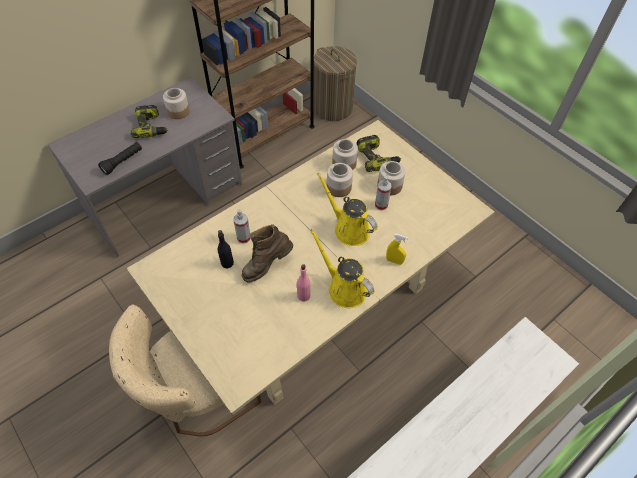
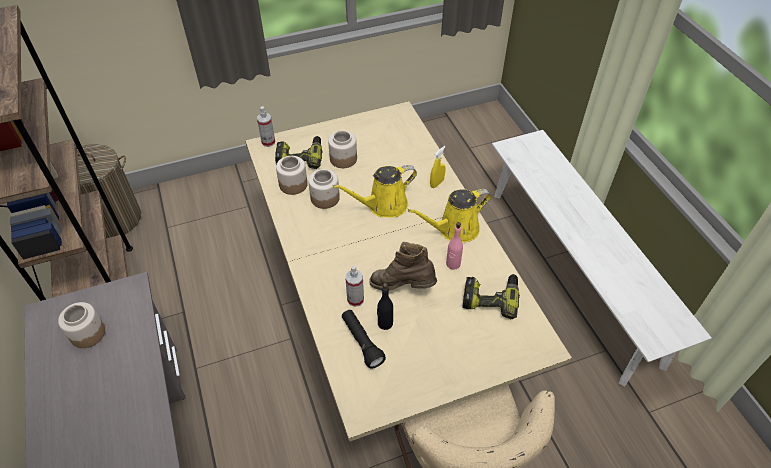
camera: 70 degrees left, 5 degrees down
(123, 162) = (144, 423): black flashlight -> black flashlight (361, 342)
(151, 127) = (96, 374): power drill -> power drill (490, 297)
(266, 265) = (403, 286): brown boot -> brown boot turned 120 degrees clockwise
(381, 205) = (365, 172): spray bottle -> spray bottle (268, 142)

